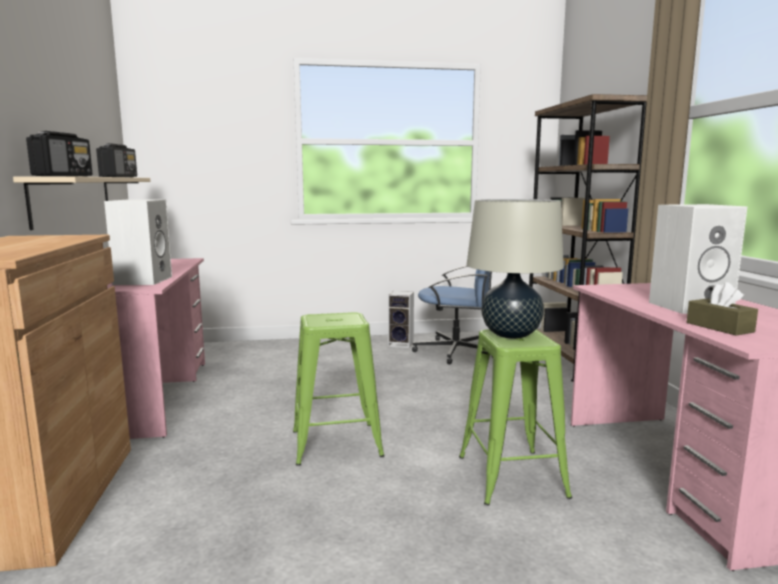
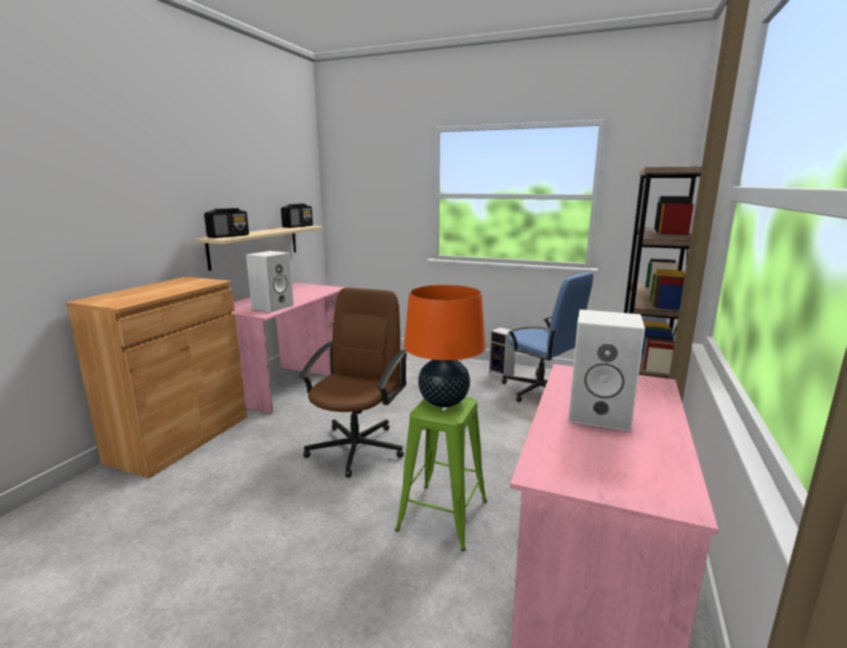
camera: 30 degrees right, 5 degrees up
(335, 443) = (357, 448): green stool -> brown office chair
(511, 334) = (443, 402): beige table lamp -> orange table lamp
(719, 327) = (560, 447): brown tissue box -> none

